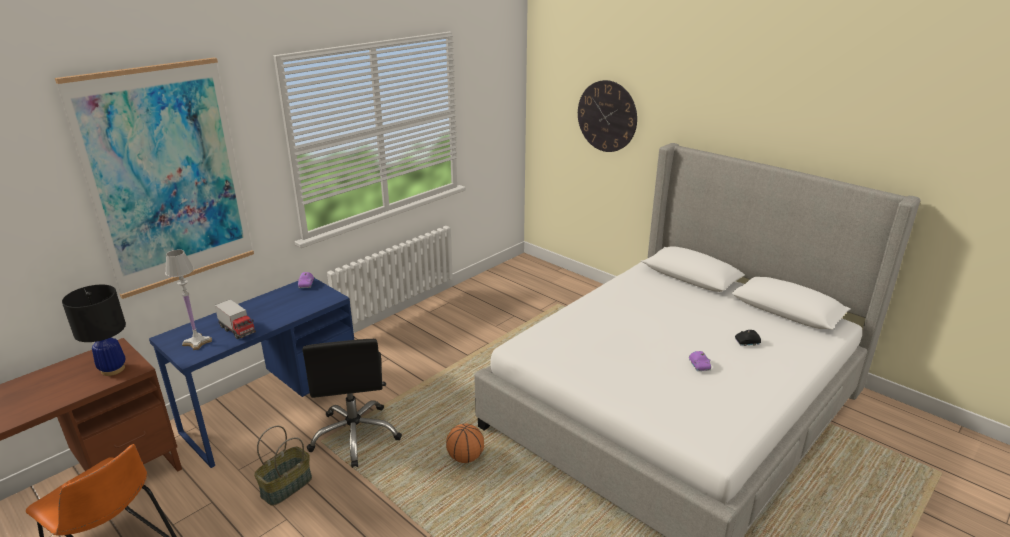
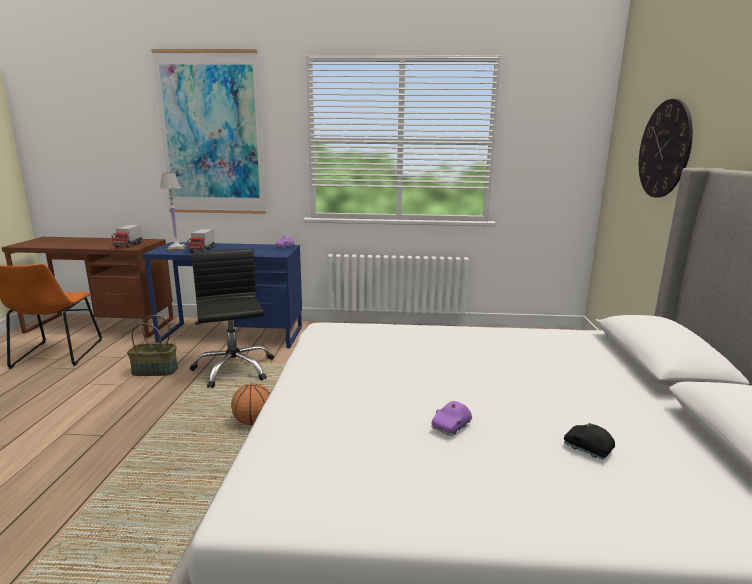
camera: 50 degrees right, 10 degrees down
(113, 369) = (128, 245): black table lamp -> toy truck
(355, 435) = (233, 369): black office chair -> black office chair turned 120 degrees clockwise

